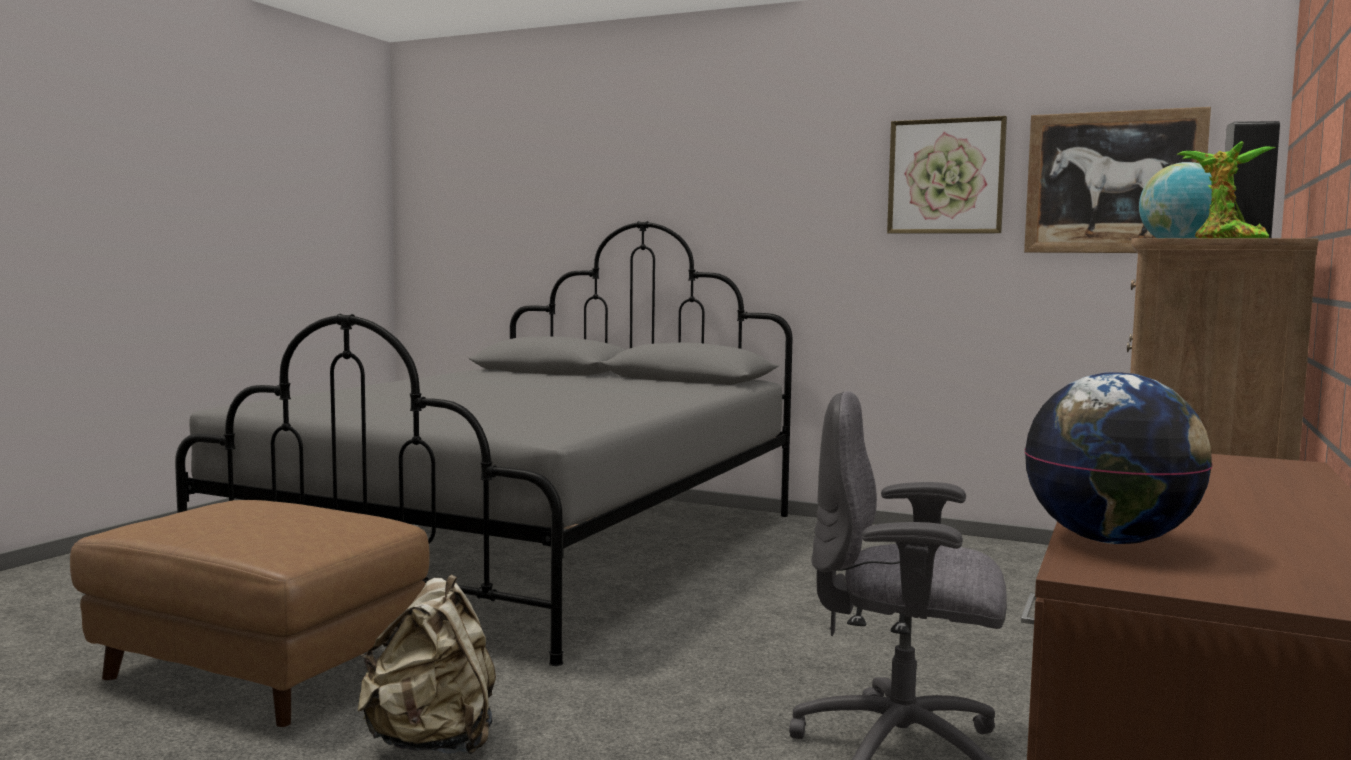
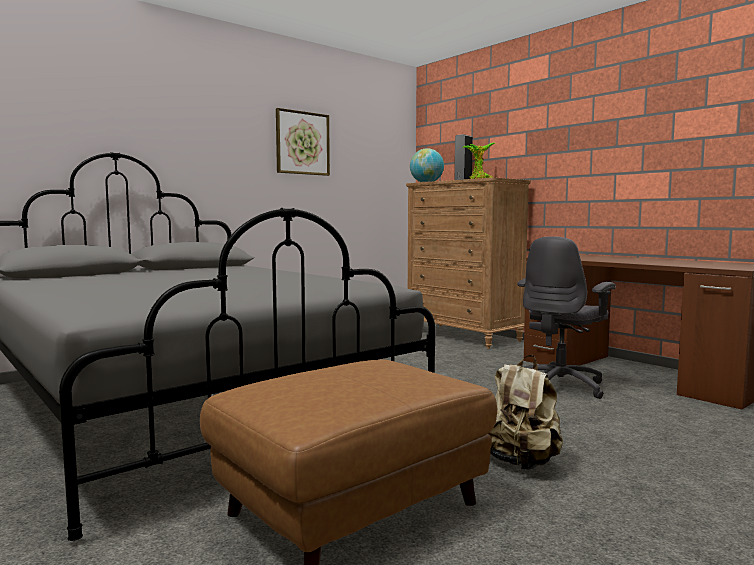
camera: 65 degrees left, 0 degrees up
(1111, 541) = (700, 266): globe -> none
(1113, 182) = (367, 154): picture -> none

